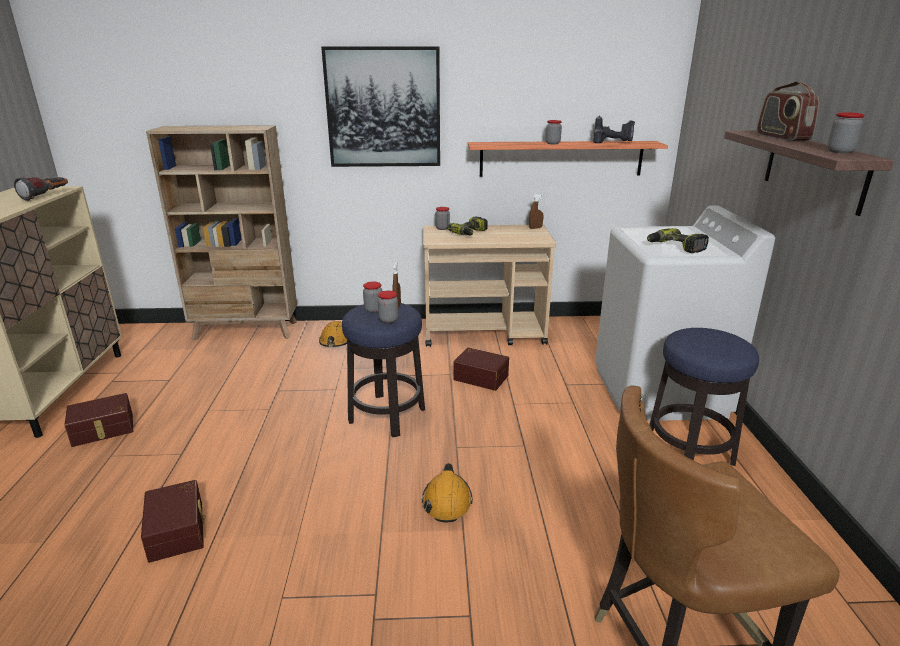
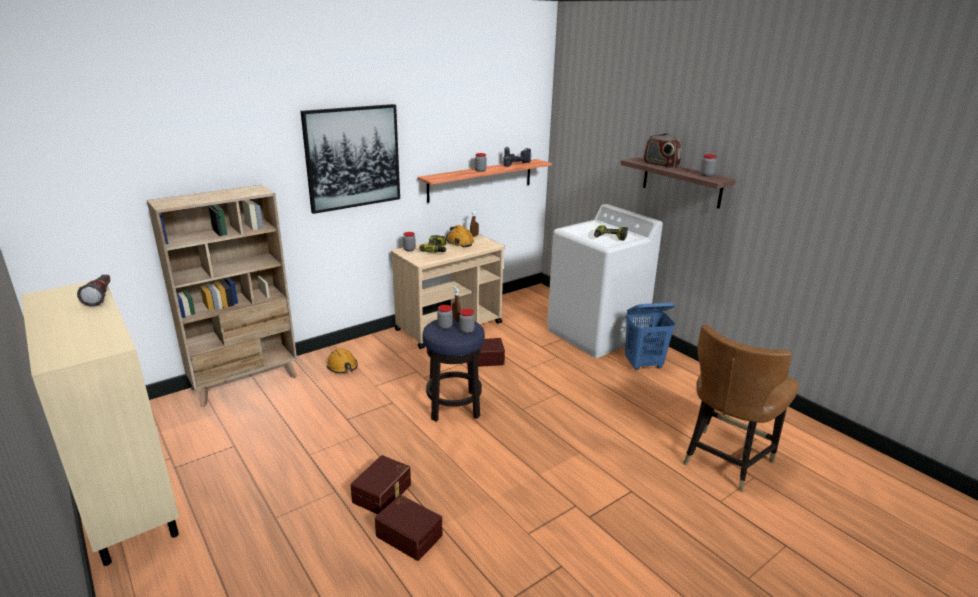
camera: 35 degrees left, 0 degrees up
(103, 430) = (235, 504): brown storage box -> brown storage box (383, 493)
(447, 501) = (554, 442): orange hard hat -> orange hard hat (459, 242)
(689, 452) = (644, 364): stool -> blue laundry basket

